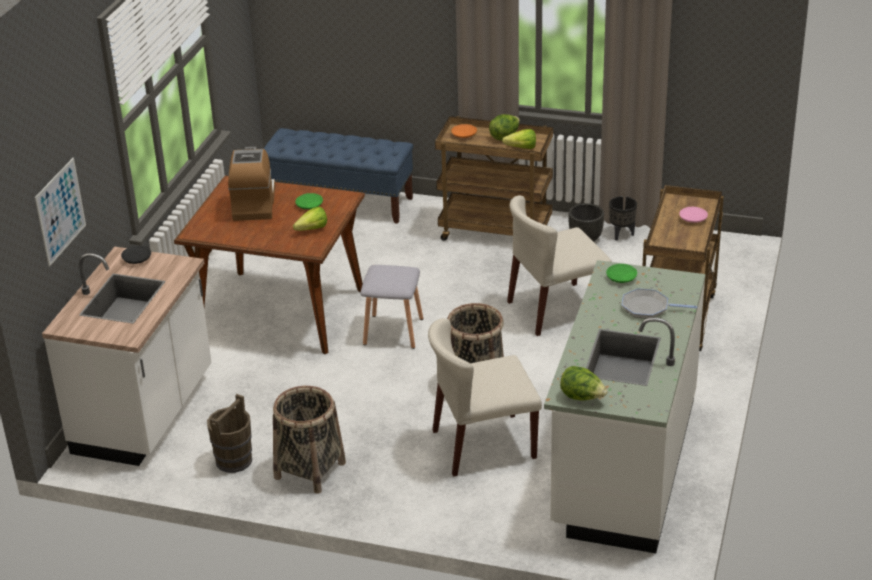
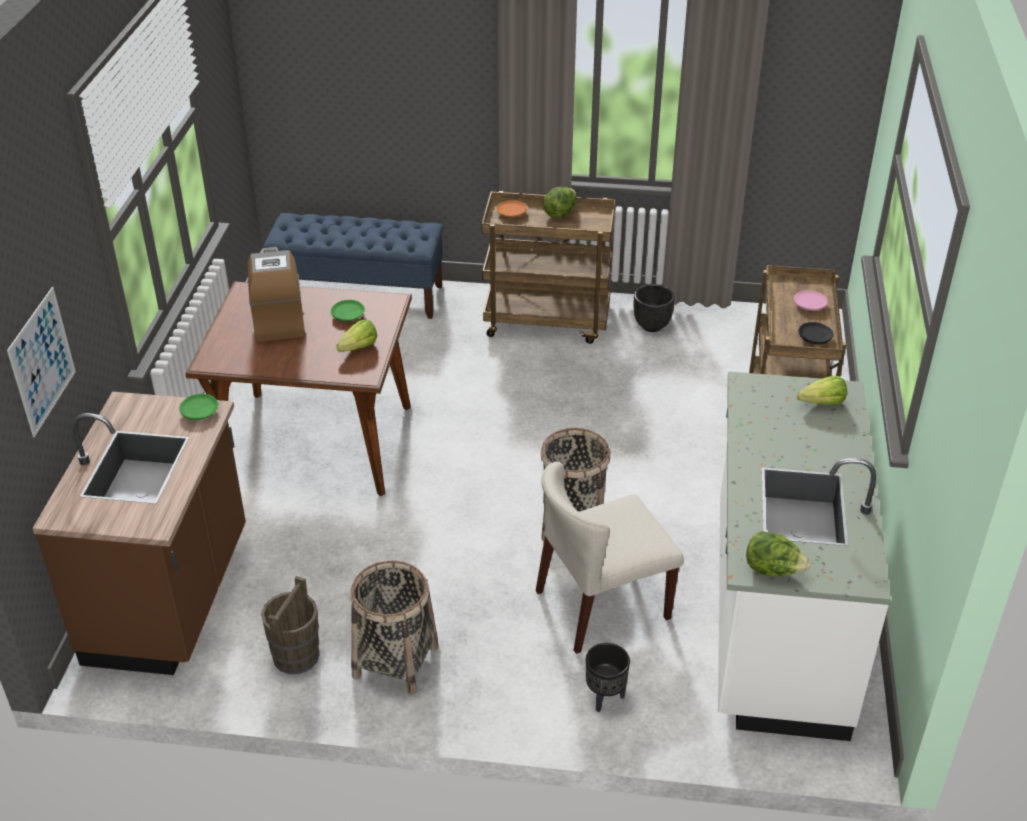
camera: 10 degrees left, 5 degrees up
(137, 259) = (145, 408): black plate -> black plate (815, 338)
(146, 414) = (171, 598): white counter -> brown counter
(393, 332) = (458, 460): grey stool -> none
(518, 148) = (580, 227): lettuce -> lettuce (818, 403)
(555, 309) = (641, 416): beige chair -> none
(621, 235) = (690, 317): black planter -> black planter (604, 698)
(621, 278) = (765, 394): green plate -> green plate (199, 412)
(648, 308) = (811, 433): frying pan -> none

